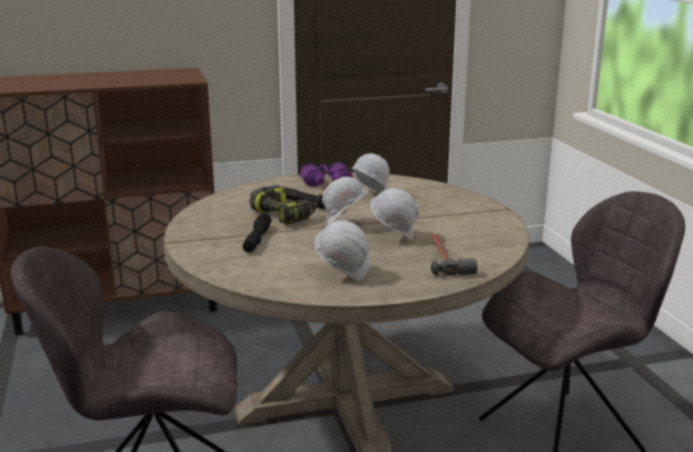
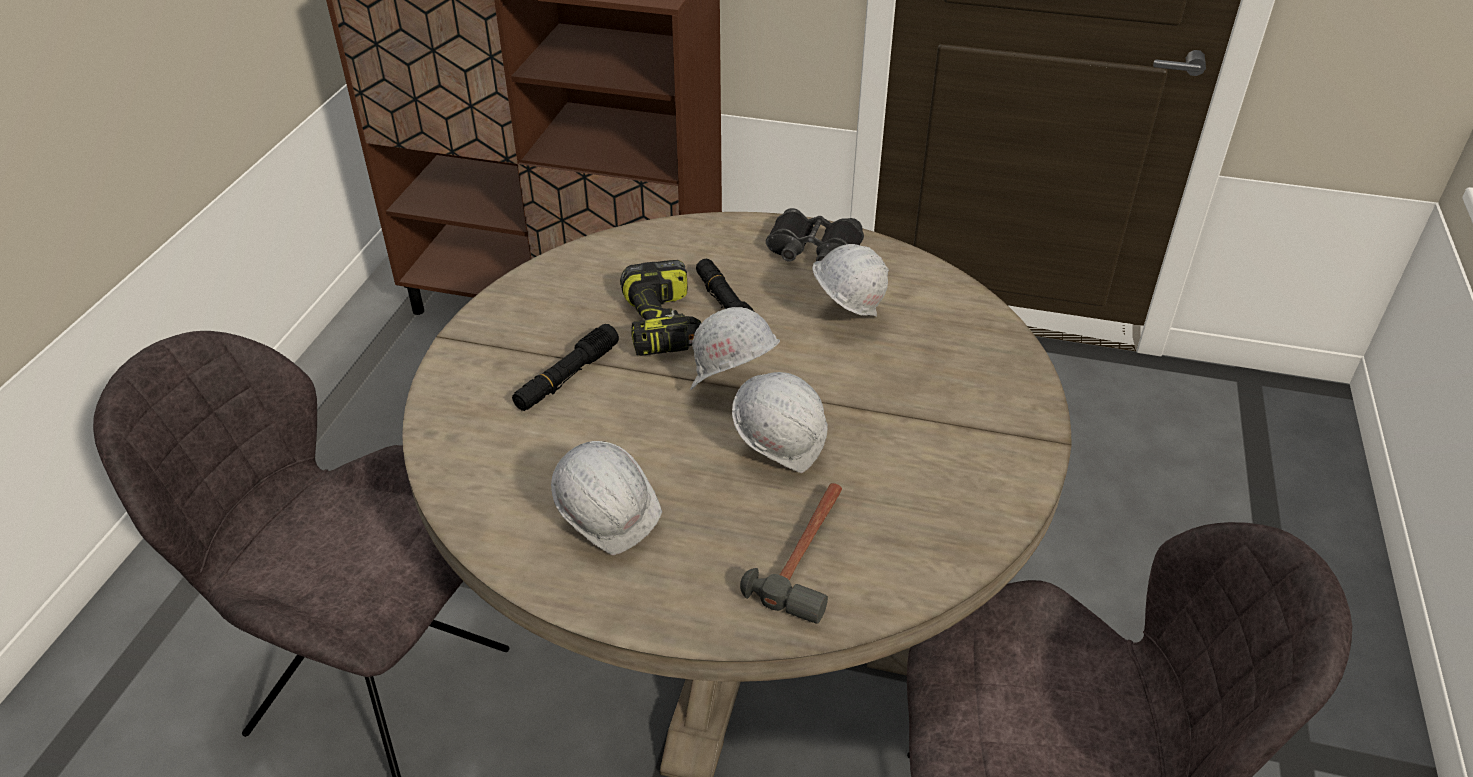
camera: 30 degrees right, 20 degrees up
(326, 182) = (813, 251): purple binoculars -> black binoculars

